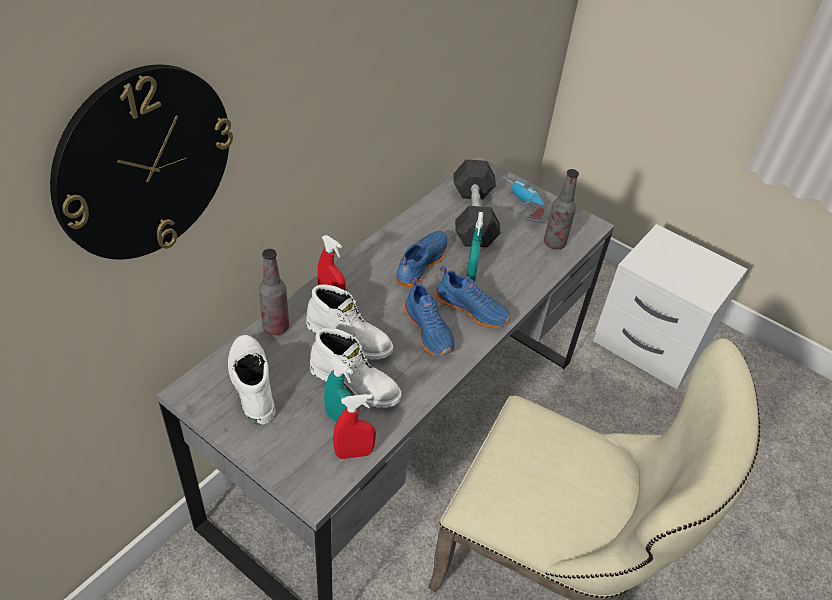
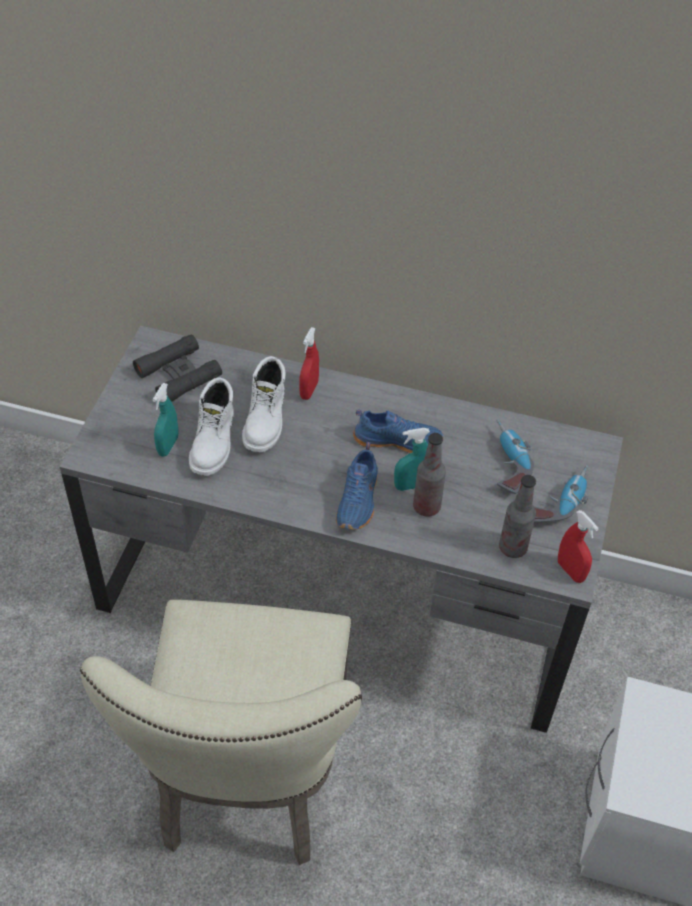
camera: 70 degrees right, 5 degrees up
(144, 164) = (164, 148): wall clock -> none
(250, 384) = (178, 375): white boot -> black binoculars
(276, 327) = (250, 366): bottle -> bottle (426, 507)
(354, 453) = (137, 466): red spray bottle -> red spray bottle (570, 571)
(429, 330) = (309, 475): blue shoe -> none
(473, 217) = (506, 463): grey dumbbell -> power drill

